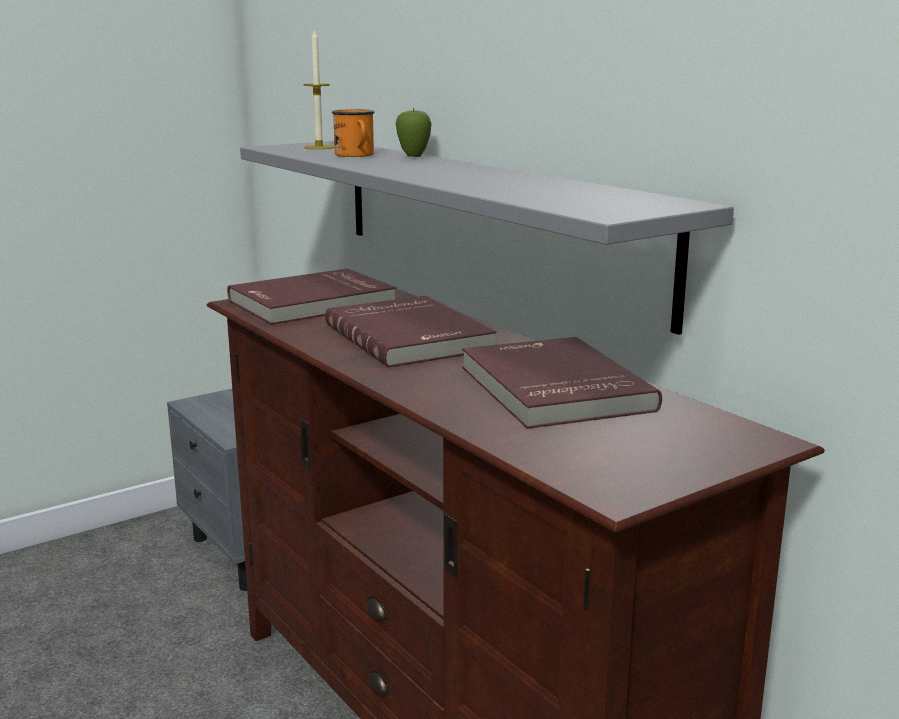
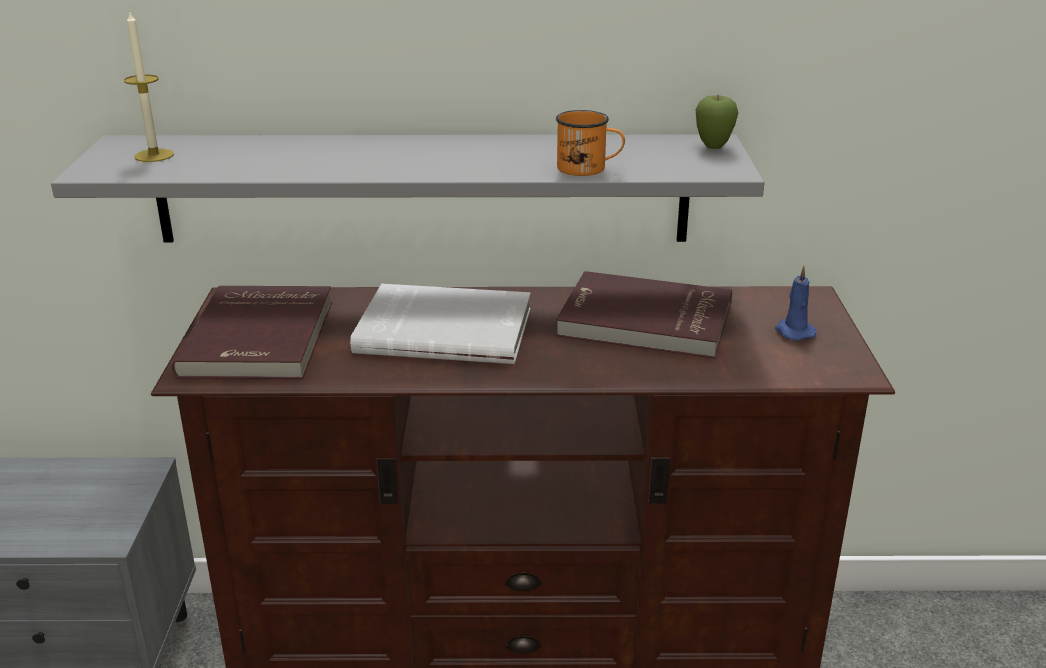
camera: 55 degrees left, 10 degrees up
(356, 155) = (256, 157): orange mug -> orange mug (589, 169)
(411, 337) = (445, 329): red book -> white book
(413, 157) = (317, 142): apple -> apple (713, 148)
(656, 449) = (793, 331): none -> blue candle

